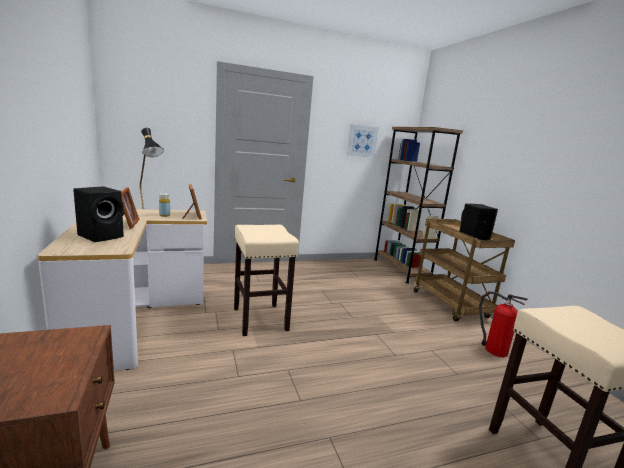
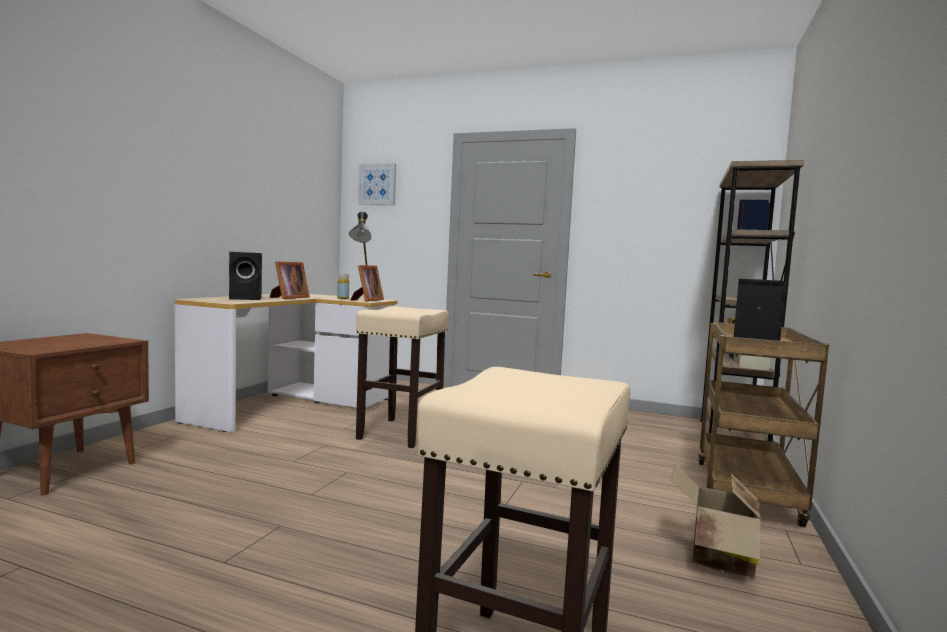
camera: 40 degrees right, 10 degrees down
(362, 141) = (663, 212): picture -> picture (377, 184)
(493, 350) = (715, 558): fire extinguisher -> cardboard box

